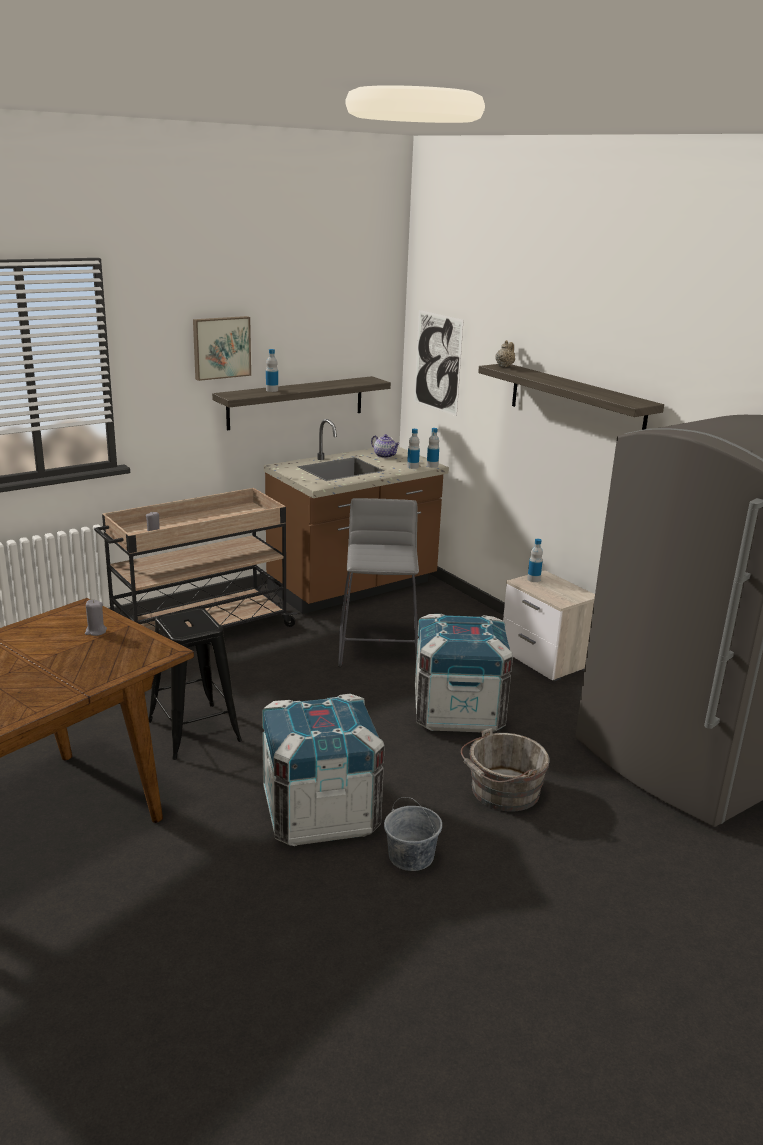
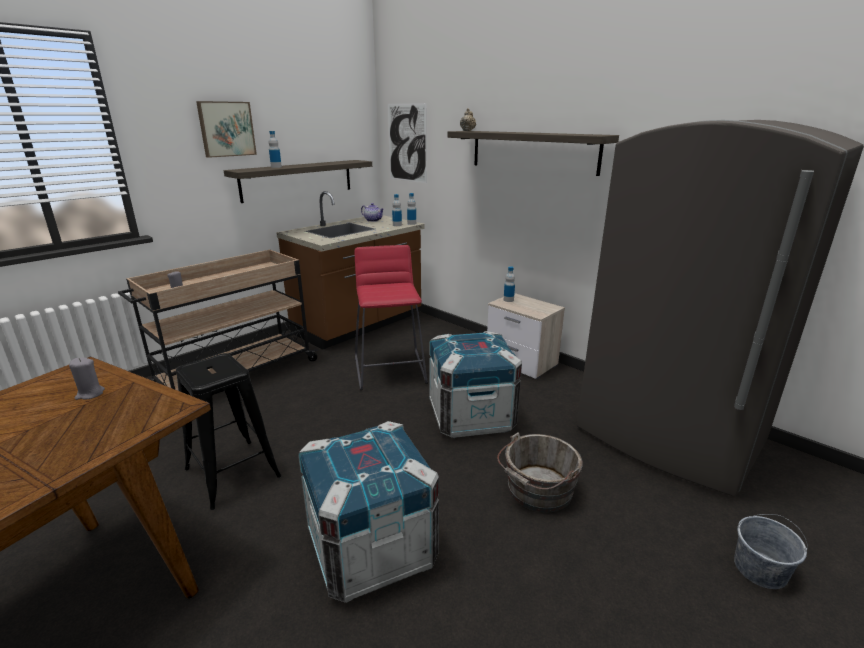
camera: 10 degrees left, 0 degrees up
(379, 648) = (390, 370): grey stool -> red stool
(411, 856) = (478, 588): grey bucket -> grey bucket (760, 569)

